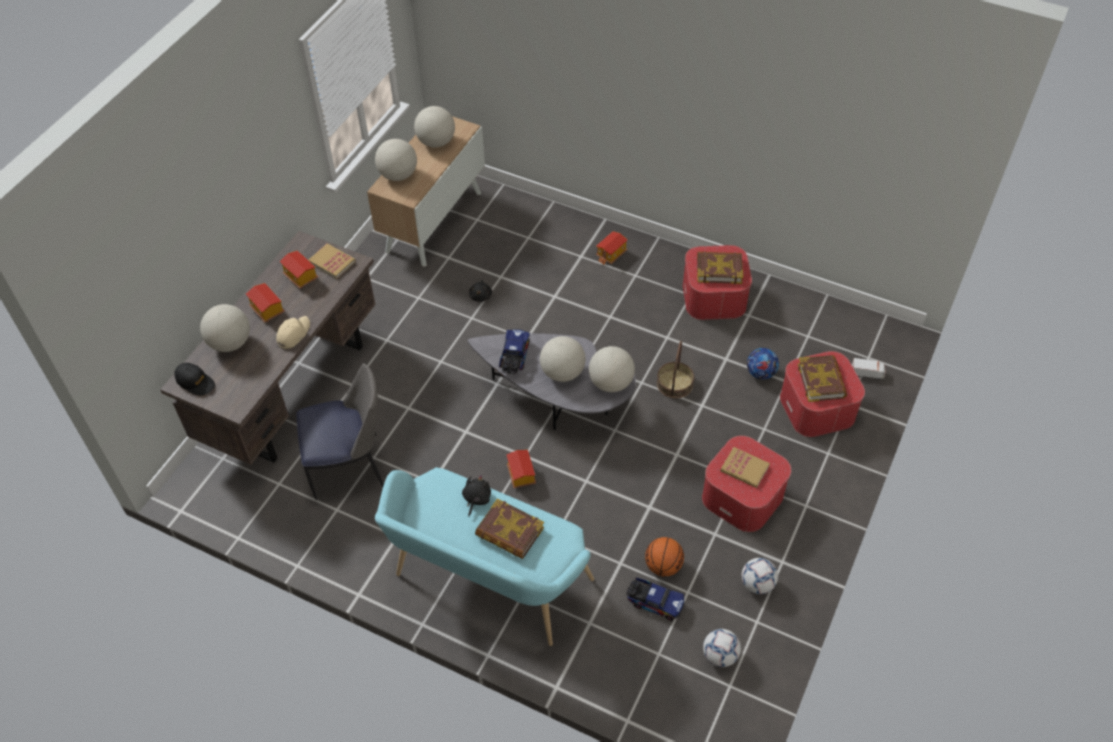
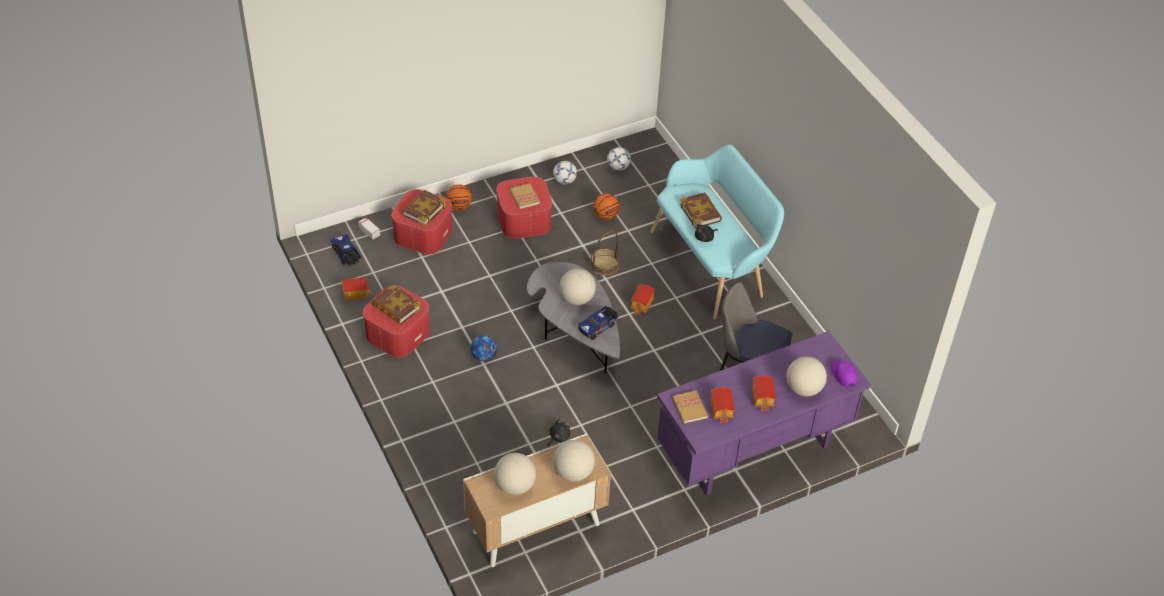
camera: 145 degrees left, 5 degrees down
(195, 382) = (843, 375): black cap -> purple cap
(293, 334) = (755, 369): beige cap -> none
(293, 390) = (753, 451): brown desk -> purple desk
(611, 254) = (431, 408): toy house -> toy house (356, 294)
(611, 383) = (553, 275): globe -> none
(654, 602) = (628, 204): toy truck -> toy truck (346, 255)
(675, 383) = (491, 297): basket -> basket (604, 265)
(760, 373) = (431, 270): football -> football (484, 356)
(823, 463) = (459, 207): none -> basketball

